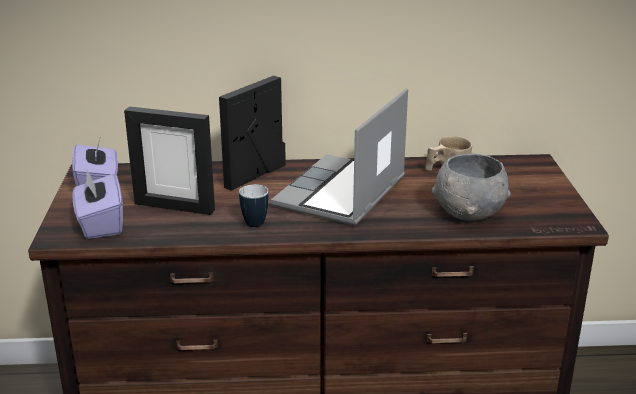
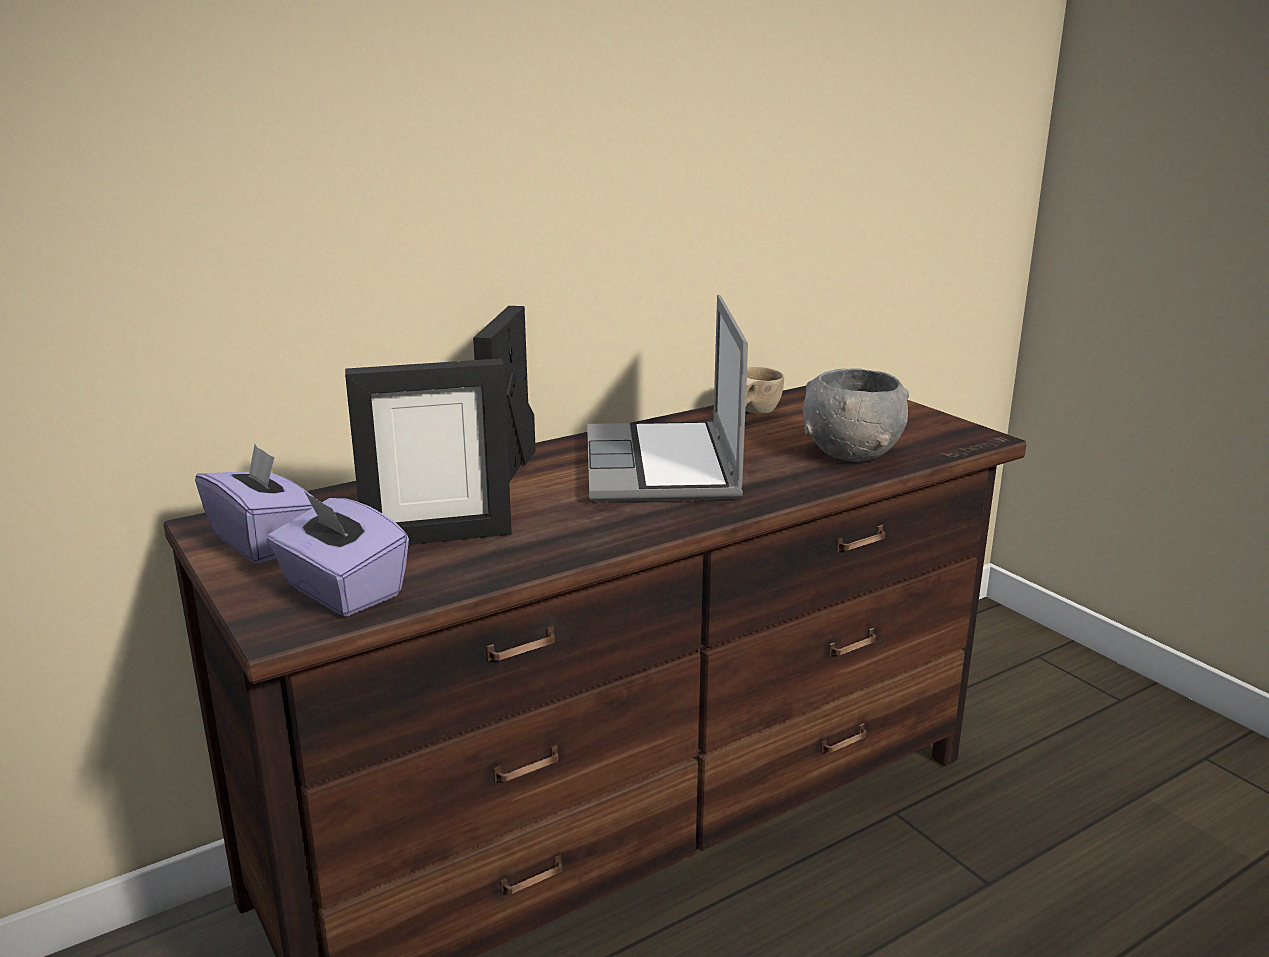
camera: 30 degrees left, 5 degrees down
(255, 220) = (590, 525): mug -> none

